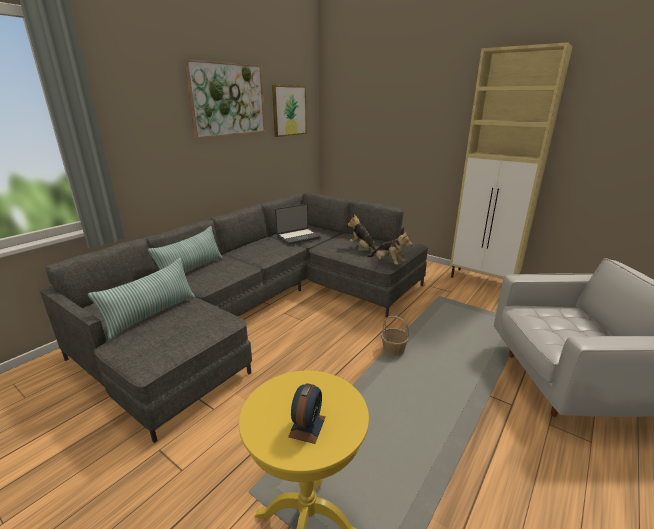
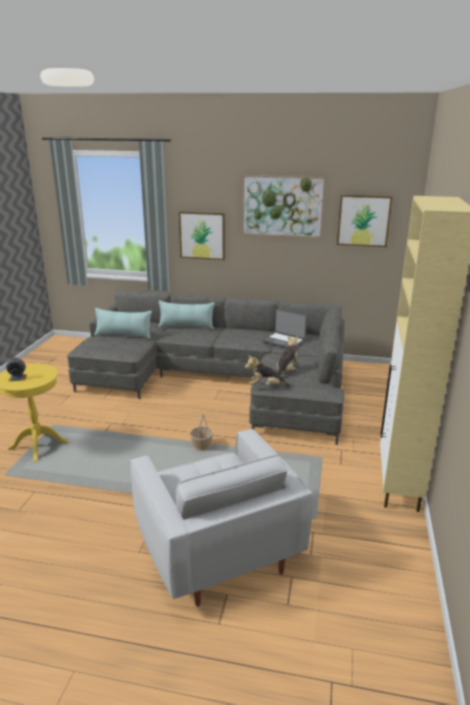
camera: 65 degrees right, 0 degrees up
(146, 148) = (202, 235): none -> picture
(388, 263) = (265, 386): plush toy -> plush toy turned 75 degrees clockwise

